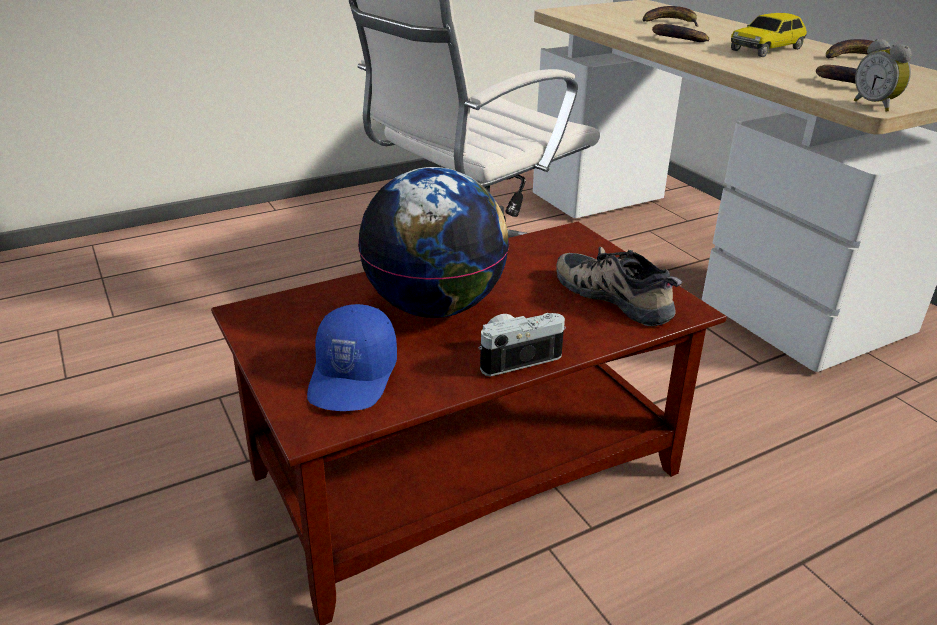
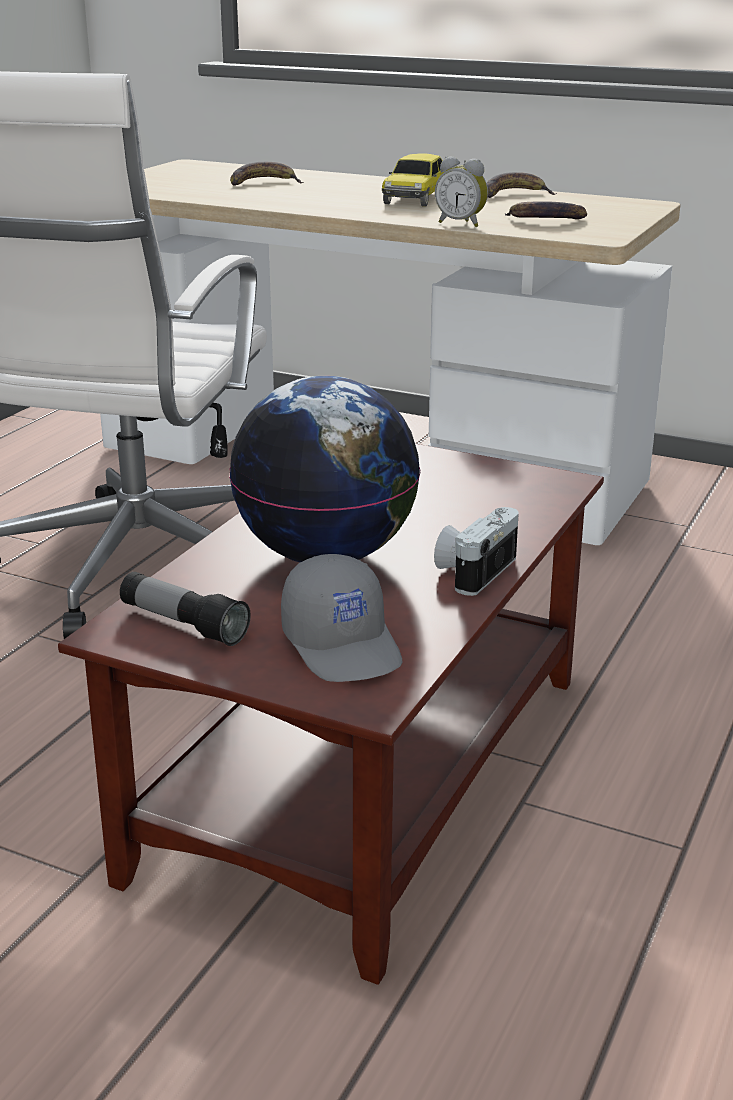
camera: 35 degrees left, 5 degrees down
(287, 322) = (183, 624): none -> flashlight
(354, 377) = (344, 645): blue cap -> grey cap
(616, 296) = (488, 489): shoe -> none
(676, 40) = (306, 201): banana -> none
(875, 105) = (601, 236): alarm clock -> alarm clock (461, 223)

